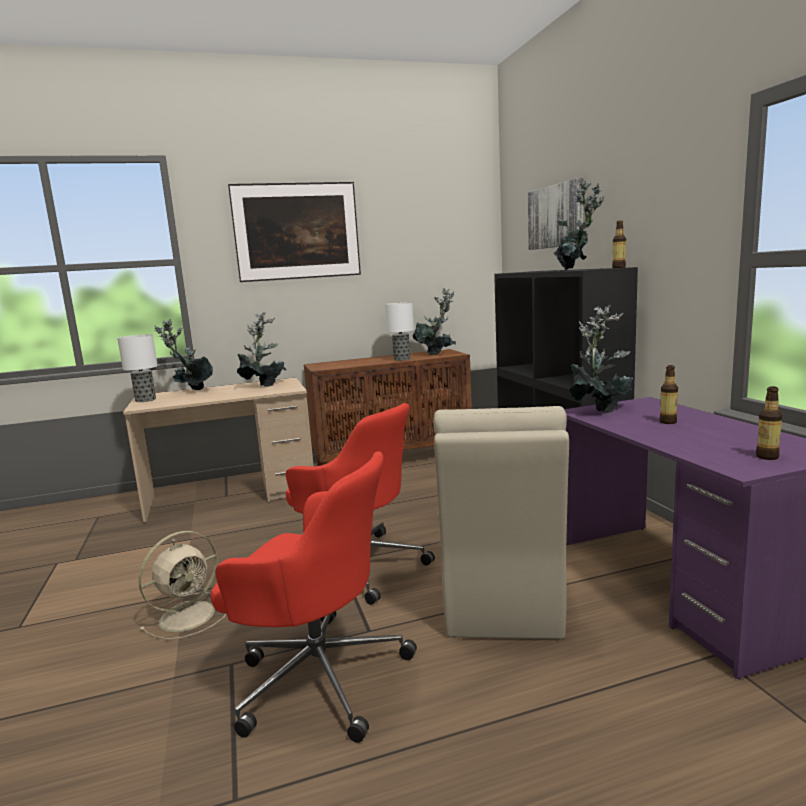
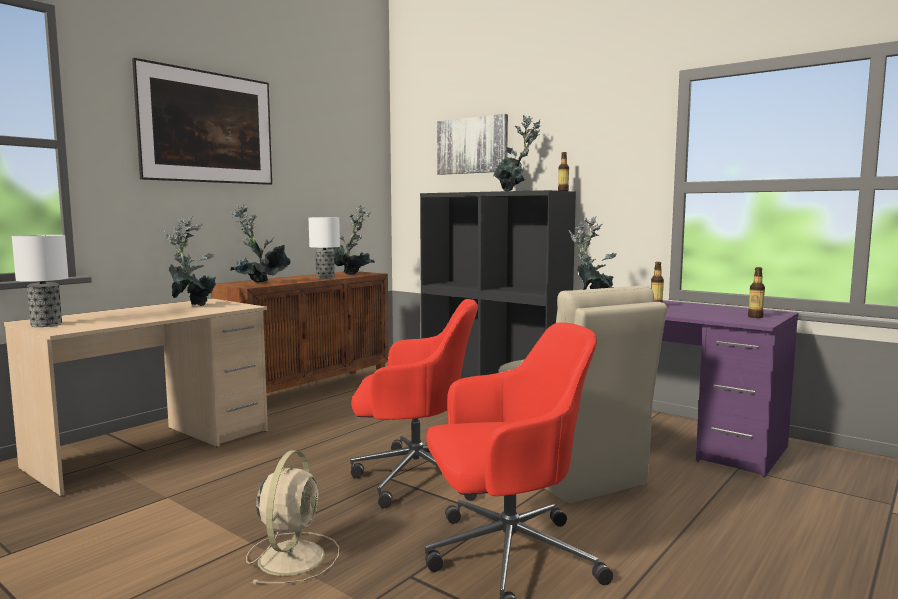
camera: 35 degrees left, 5 degrees down
(191, 391) = (96, 315): potted plant -> potted plant (259, 283)

